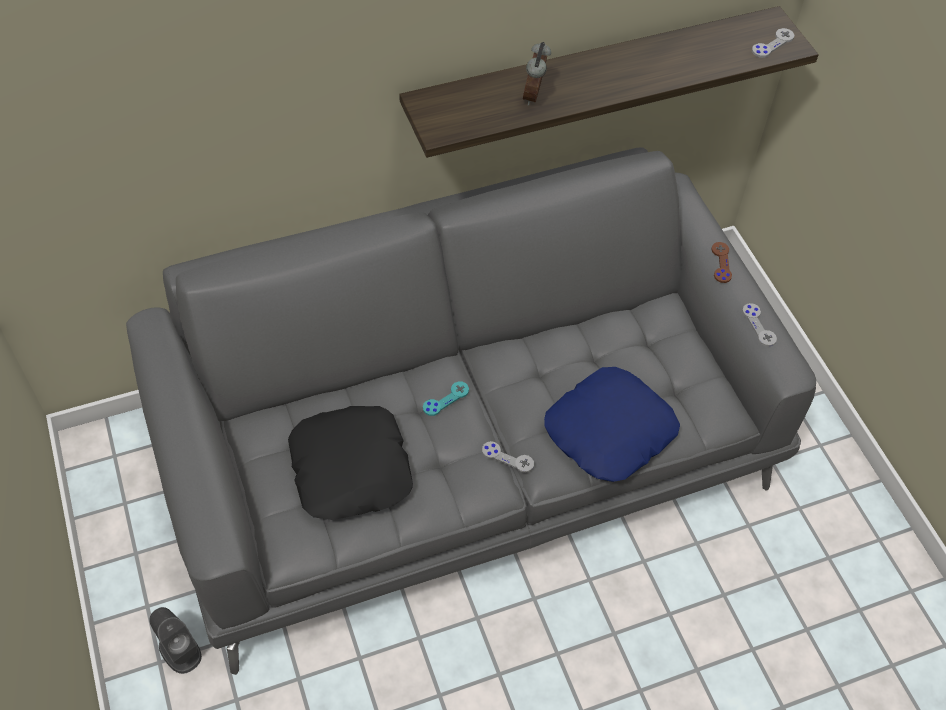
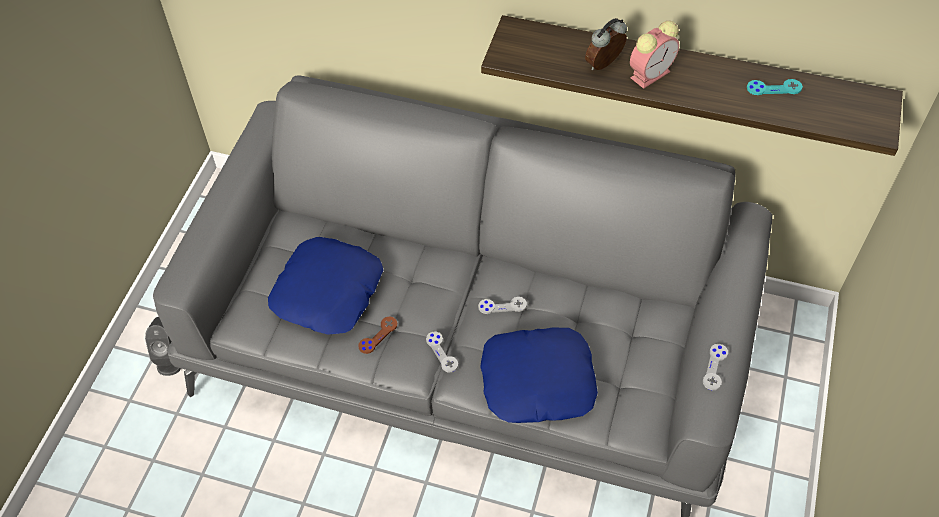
camera: 40 degrees right, 0 degrees up
(352, 468) = (328, 292): black pillow -> blue pillow
(446, 399) = (435, 283): turquoise game controller -> turquoise game controller (774, 88)
(580, 84) = (651, 73): none -> alarm clock
(721, 263) = (730, 299): brown game controller -> brown game controller (378, 335)
(772, 44) = (860, 120): grey game controller -> grey game controller (502, 306)

